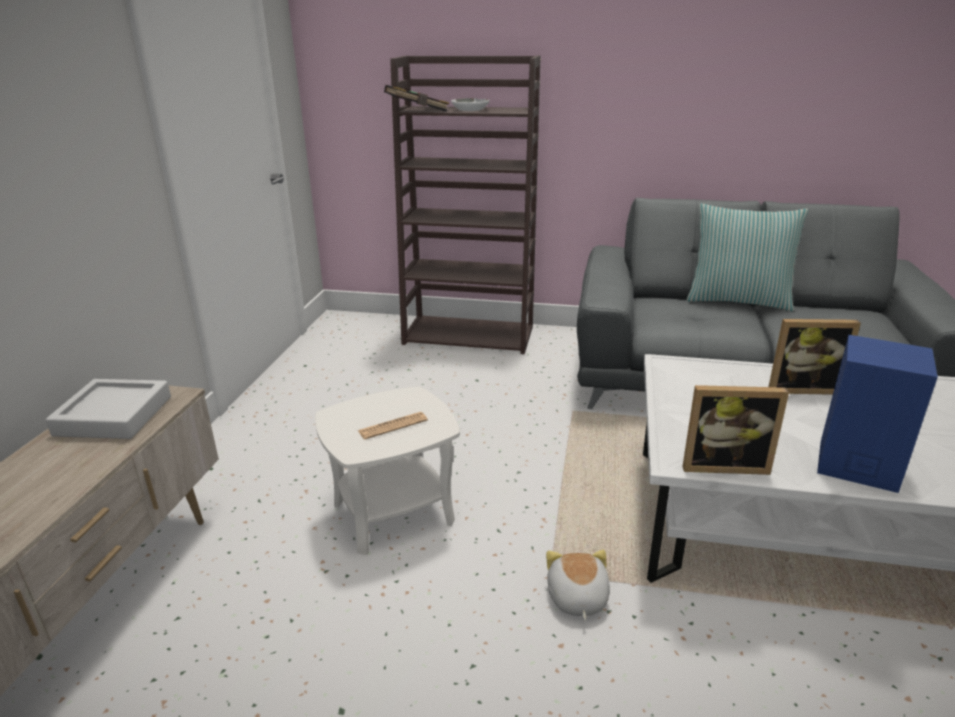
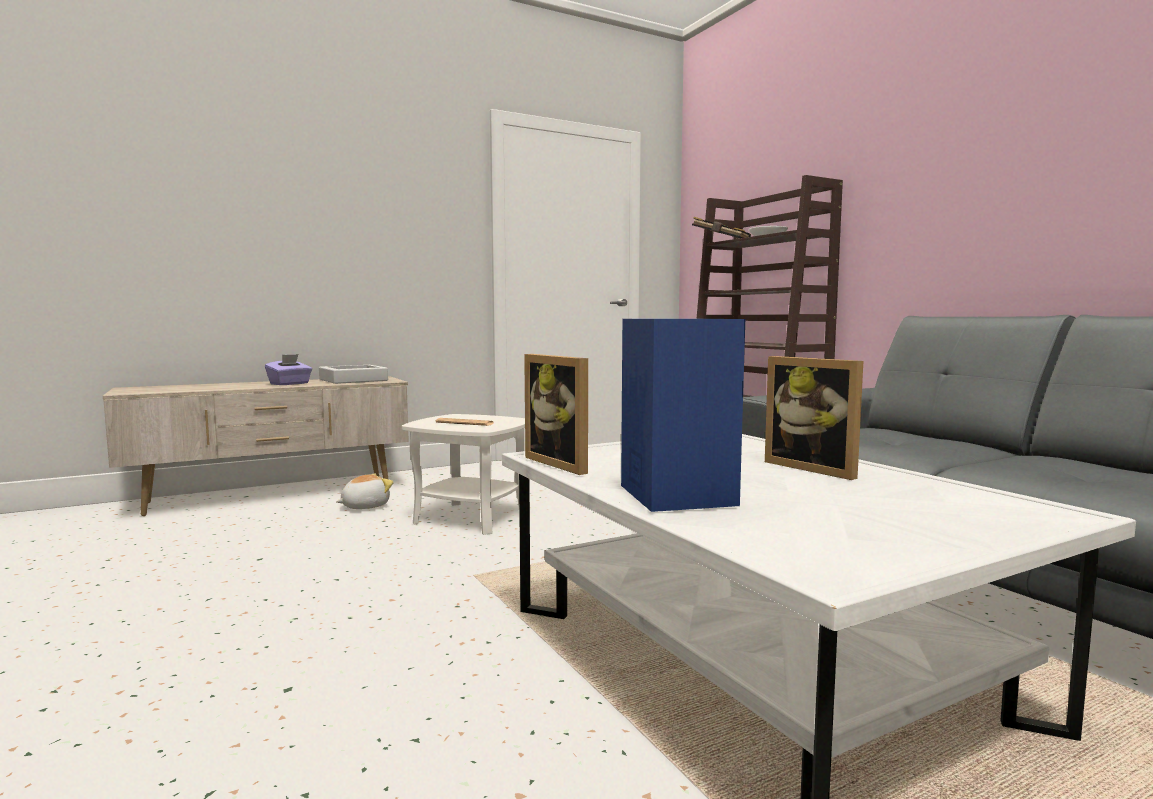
camera: 50 degrees right, 20 degrees down
(63, 472) = (289, 384): none -> purple tissue box
(576, 598) = (457, 591): plush toy -> plush toy (364, 506)
(738, 300) = (995, 444): pillow -> none

